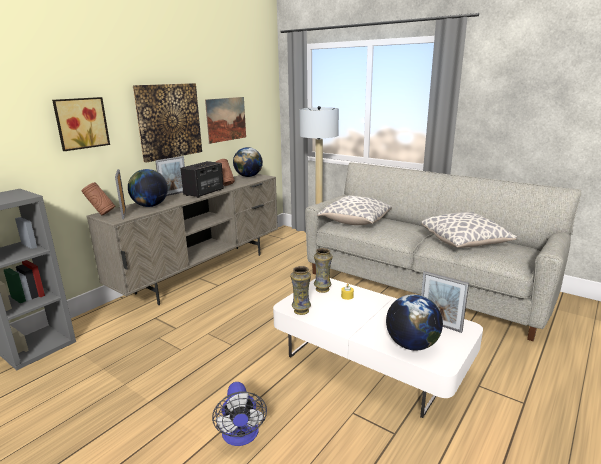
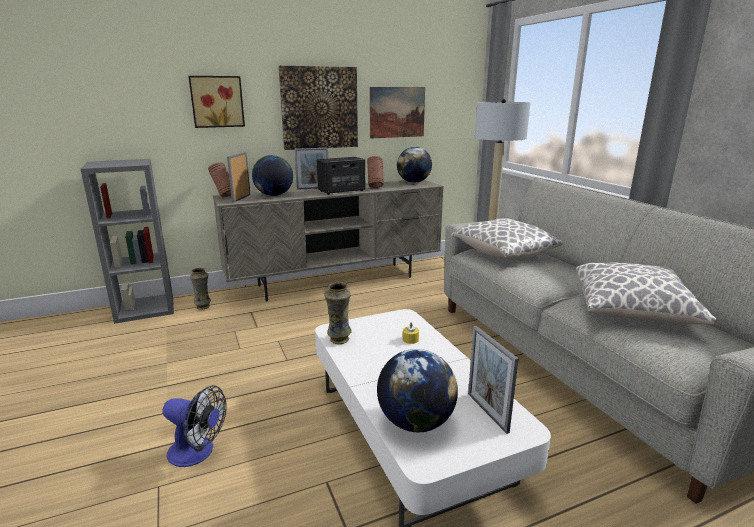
camera: 30 degrees right, 0 degrees up
(241, 436) = (198, 453): fan -> fan turned 90 degrees counterclockwise
(323, 289) = (392, 324): vase -> vase (203, 307)

